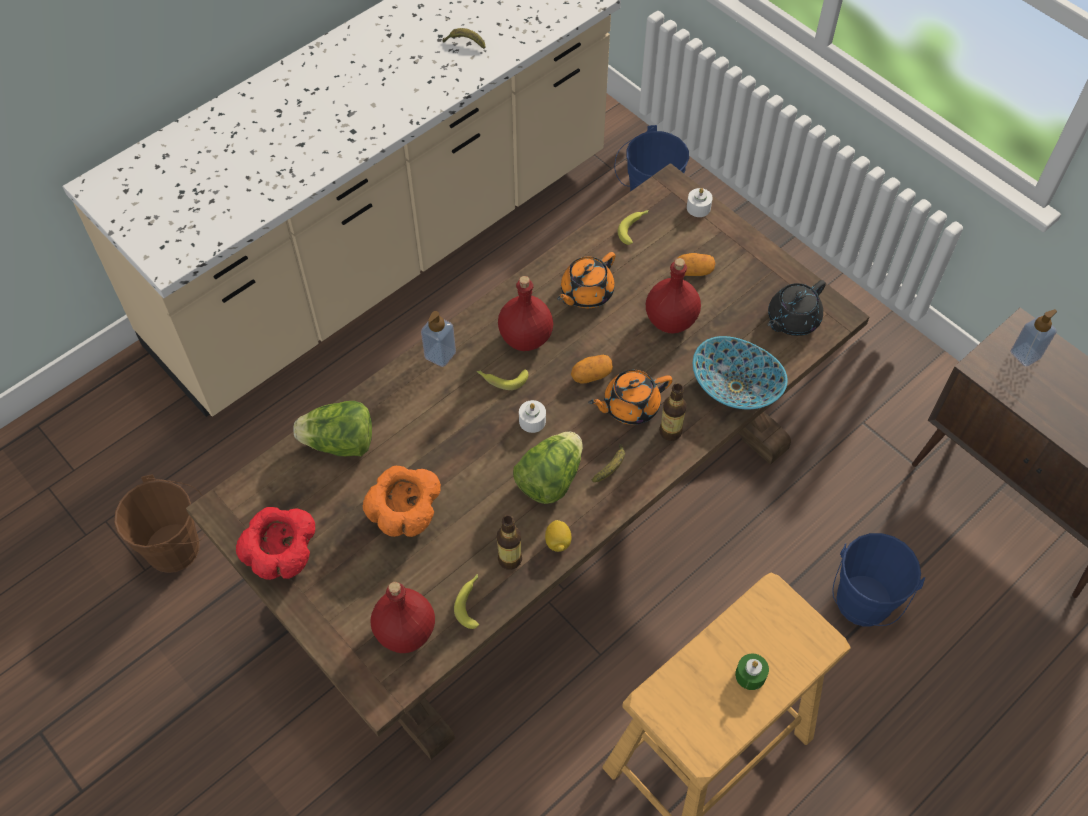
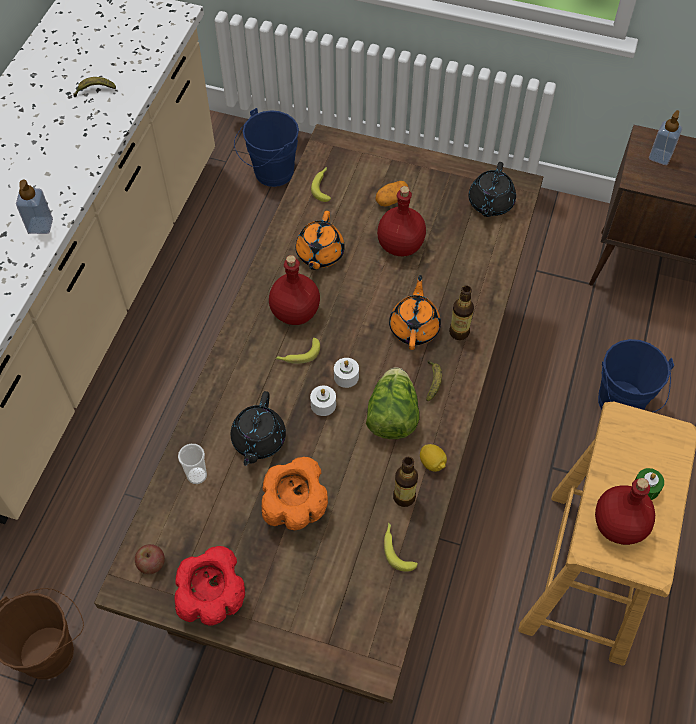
camera: 30 degrees left, 0 degrees up
(252, 500) = (151, 563): none -> apple
(340, 443) = (197, 475): lettuce -> cup
(405, 630) = (359, 602): red bottle -> red bottle (617, 525)
(413, 439) = (258, 440): none -> black teapot
(440, 355) = (233, 360): soap dispenser -> soap dispenser (40, 226)
(591, 375) = (368, 317): potato -> none
(630, 406) = (414, 327): orange teapot -> orange teapot turned 150 degrees clockwise
(698, 208) = (362, 149): white candle -> white candle (323, 405)
(736, 386) = (484, 273): bowl -> none

